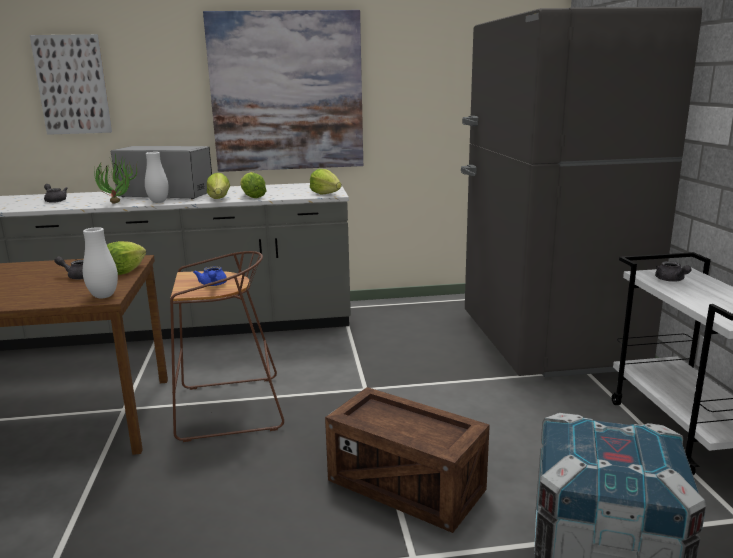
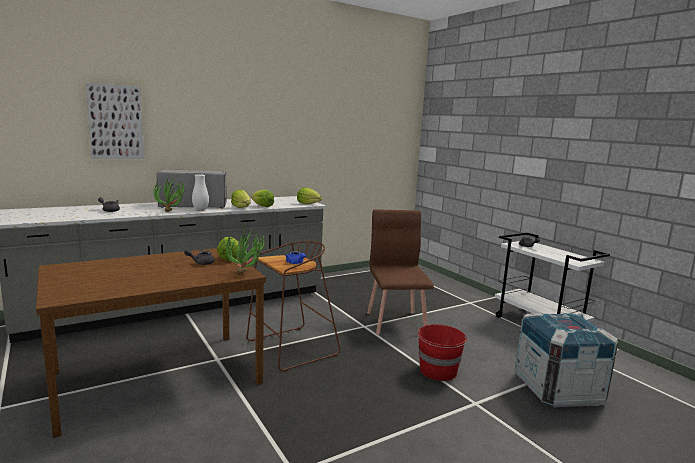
camera: 25 degrees left, 5 degrees down
(104, 296) = (246, 273): white vase -> potted plant
(287, 92) = (268, 136): picture -> none
(406, 486) = (438, 371): crate -> red bucket
(422, 389) = (396, 322): none -> brown chair
(546, 342) = (437, 290): grey fridge -> none

